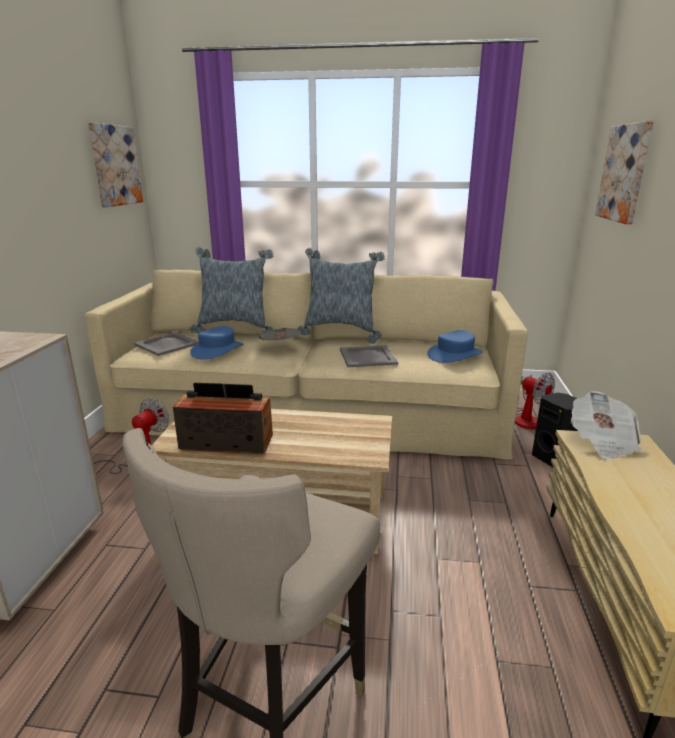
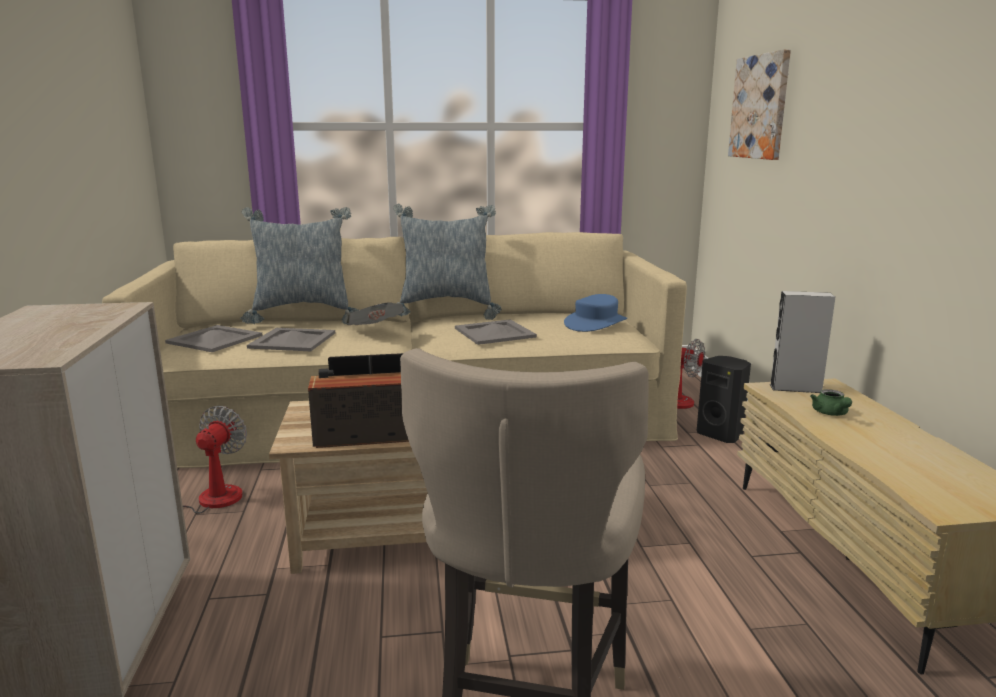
camera: 15 degrees left, 5 degrees down
(115, 165) = (119, 98): picture -> none
(217, 350) = (292, 340): blue hat -> grey tray
(602, 442) = (795, 388): newspaper -> grey speaker
(622, 475) = (831, 413): none -> green teapot

